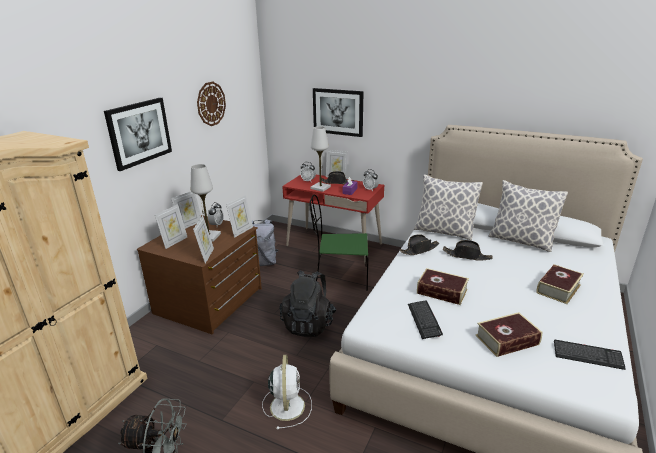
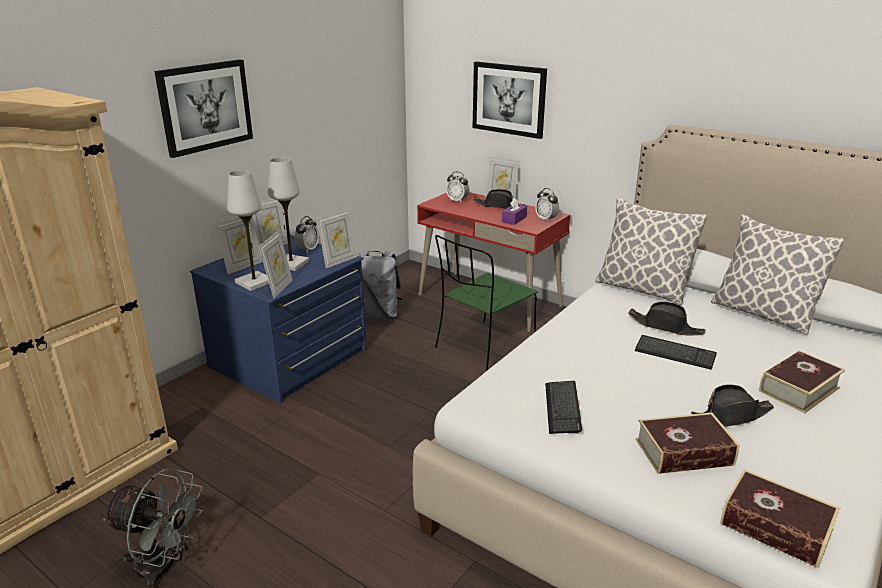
camera: 10 degrees right, 0 degrees up
(210, 301) = (290, 359): brown dresser -> blue dresser
(211, 104) = (319, 75): wall clock -> none
(287, 405) = (356, 512): white fan -> none
(309, 324) = (420, 406): black backpack -> none
(320, 188) = (472, 211): white table lamp -> white table lamp (254, 282)
(339, 277) = (483, 347): green chair -> green chair turned 60 degrees counterclockwise
(419, 250) = (593, 311): black hat -> black hat (731, 416)
(442, 291) = (605, 372): book -> book (775, 527)
(587, 355) = (810, 491): keyboard -> keyboard (675, 353)

